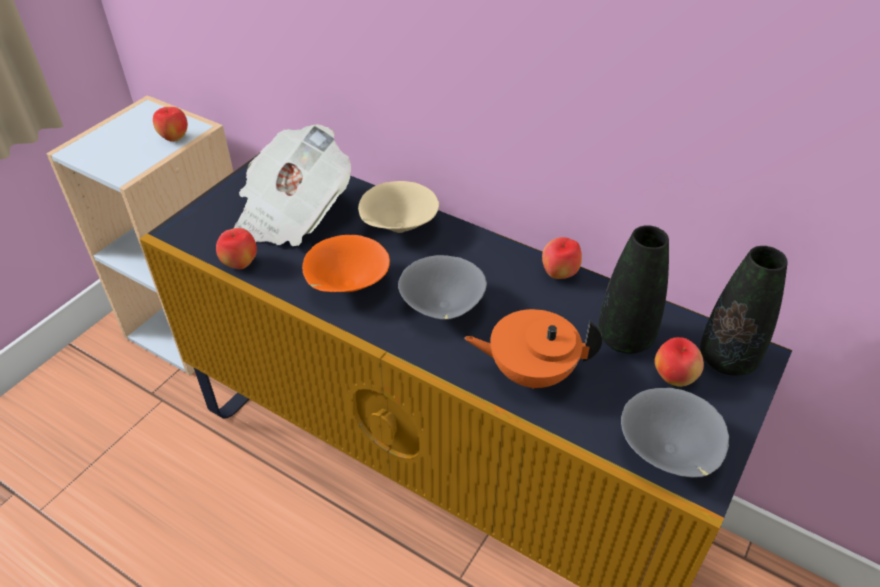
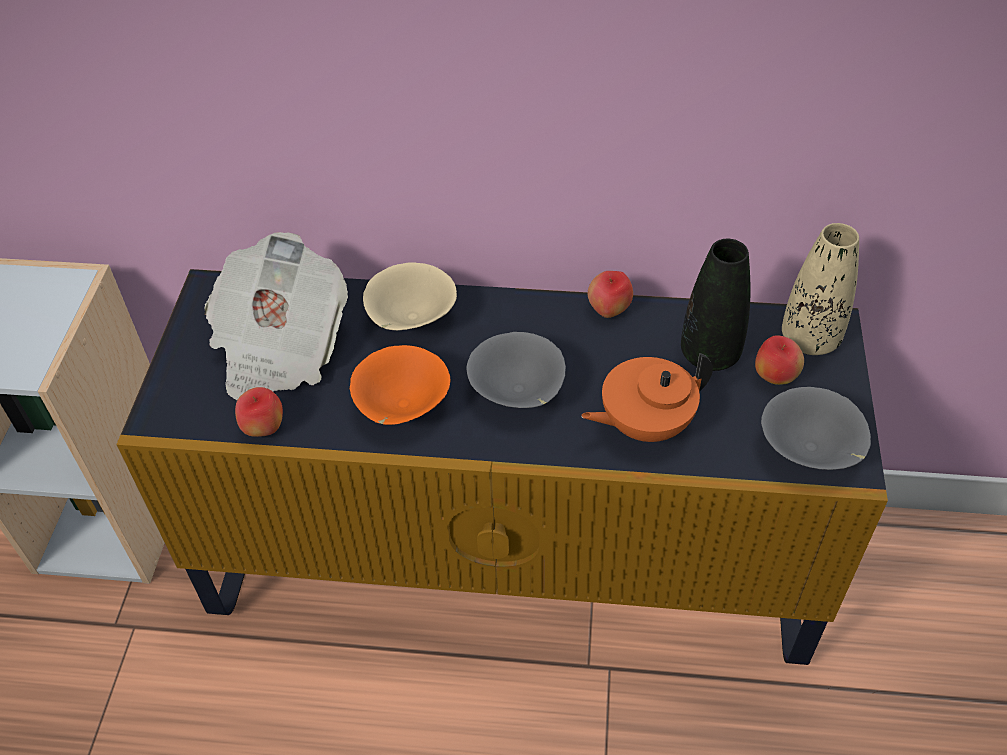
camera: 25 degrees left, 5 degrees up
(174, 138) = (60, 303): apple -> none
(727, 359) = (809, 340): black vase -> beige vase

